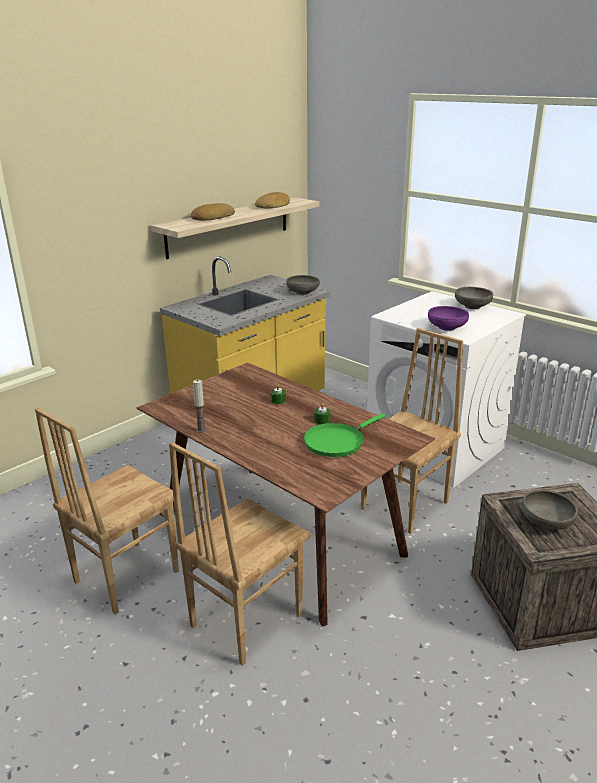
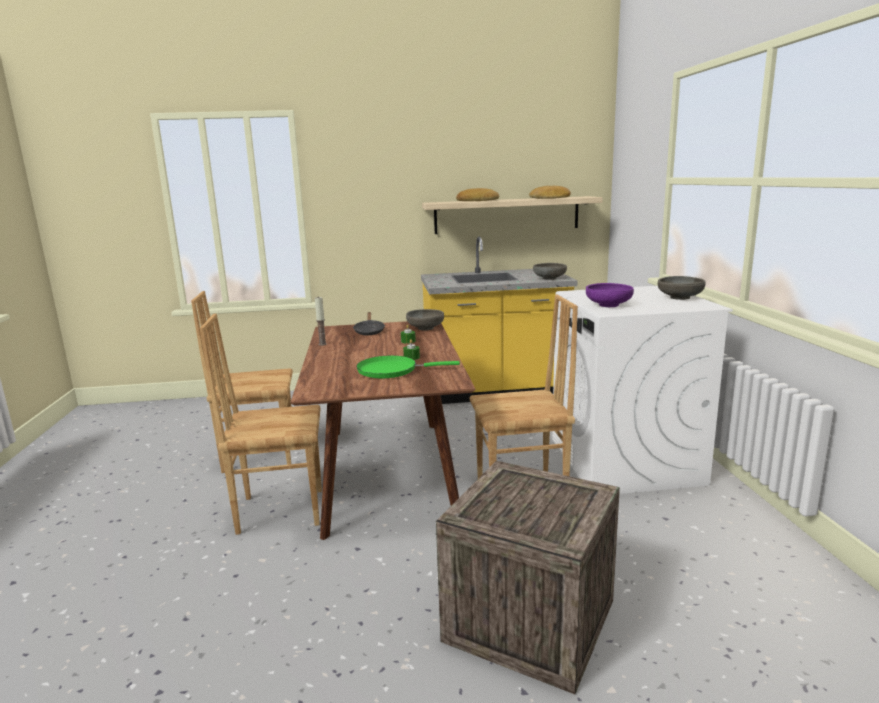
camera: 40 degrees right, 10 degrees down
(212, 398) = (369, 331): none -> black frying pan
(546, 522) = (514, 500): grey bowl -> grey bowl (425, 328)

